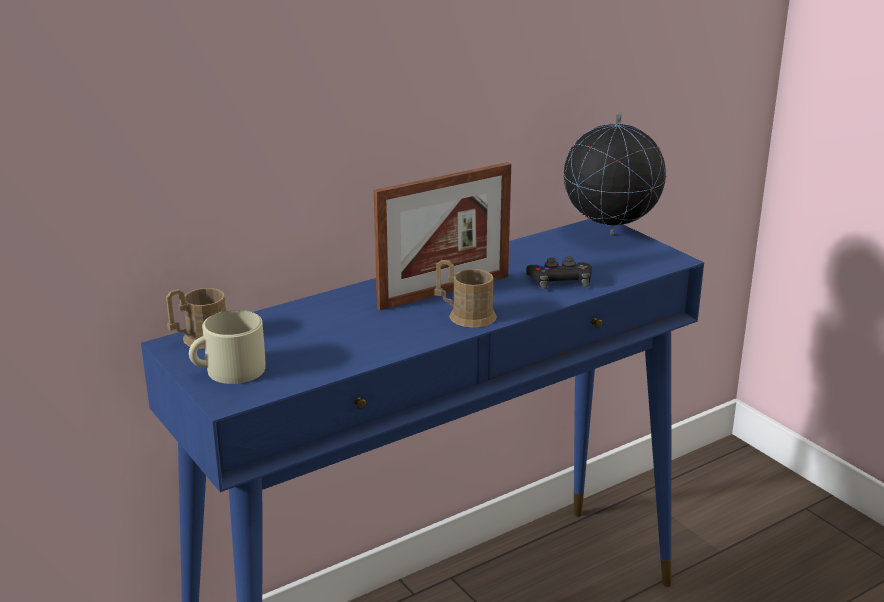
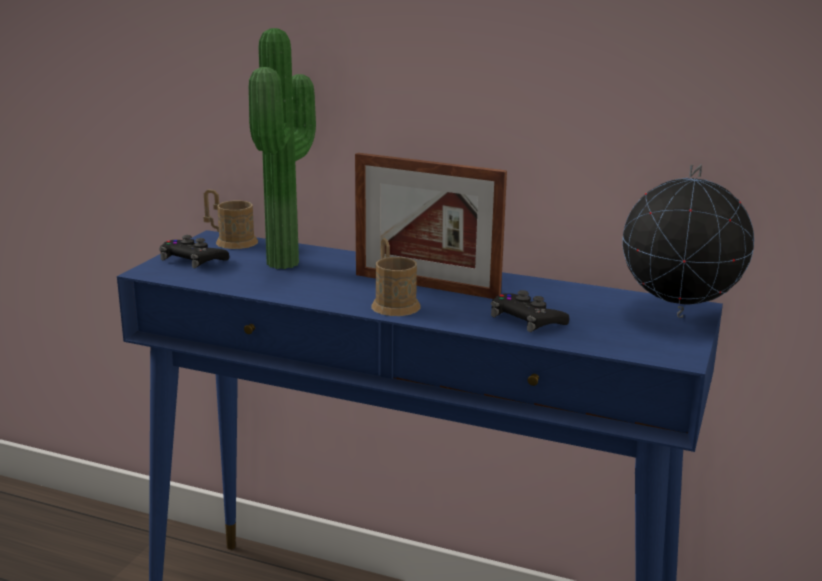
camera: 55 degrees right, 5 degrees down
(228, 371) = (193, 260): beige mug -> black game controller
(308, 329) = (289, 263): none -> potted plant

